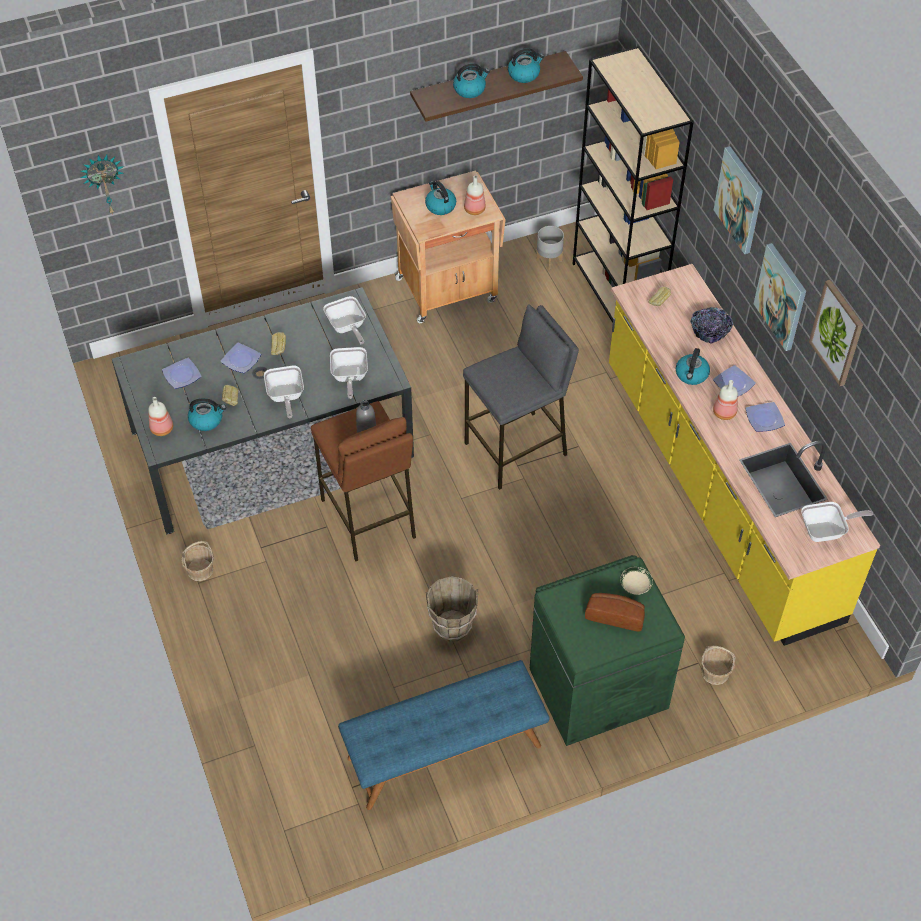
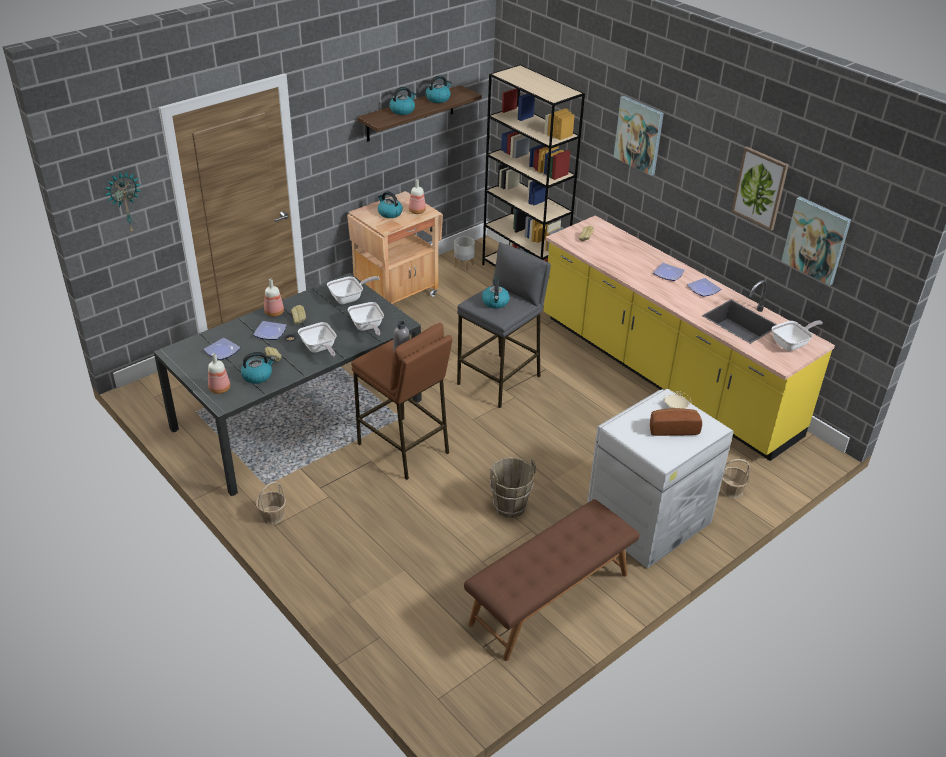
camera: 20 degrees left, 15 degrees down
(347, 328) = (349, 298): frying pan -> frying pan turned 75 degrees counterclockwise
(444, 753) = (550, 599): blue bench -> brown bench
(594, 684) = (645, 519): green washing machine -> white washing machine
(691, 375) = (635, 274): kettle -> kettle (495, 303)
(710, 331) = (632, 249): bowl -> none
(724, 412) = (672, 291): bottle -> bottle (274, 312)
(781, 296) = (694, 192): picture -> picture (816, 240)

